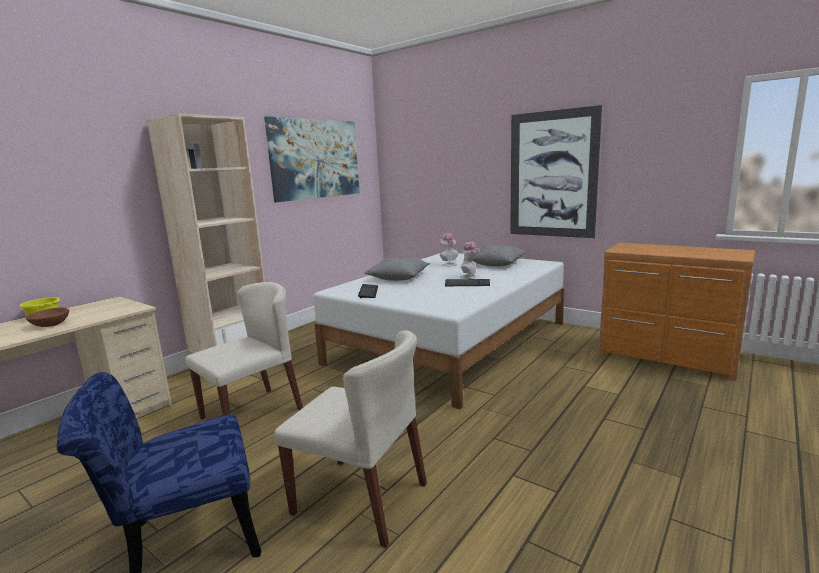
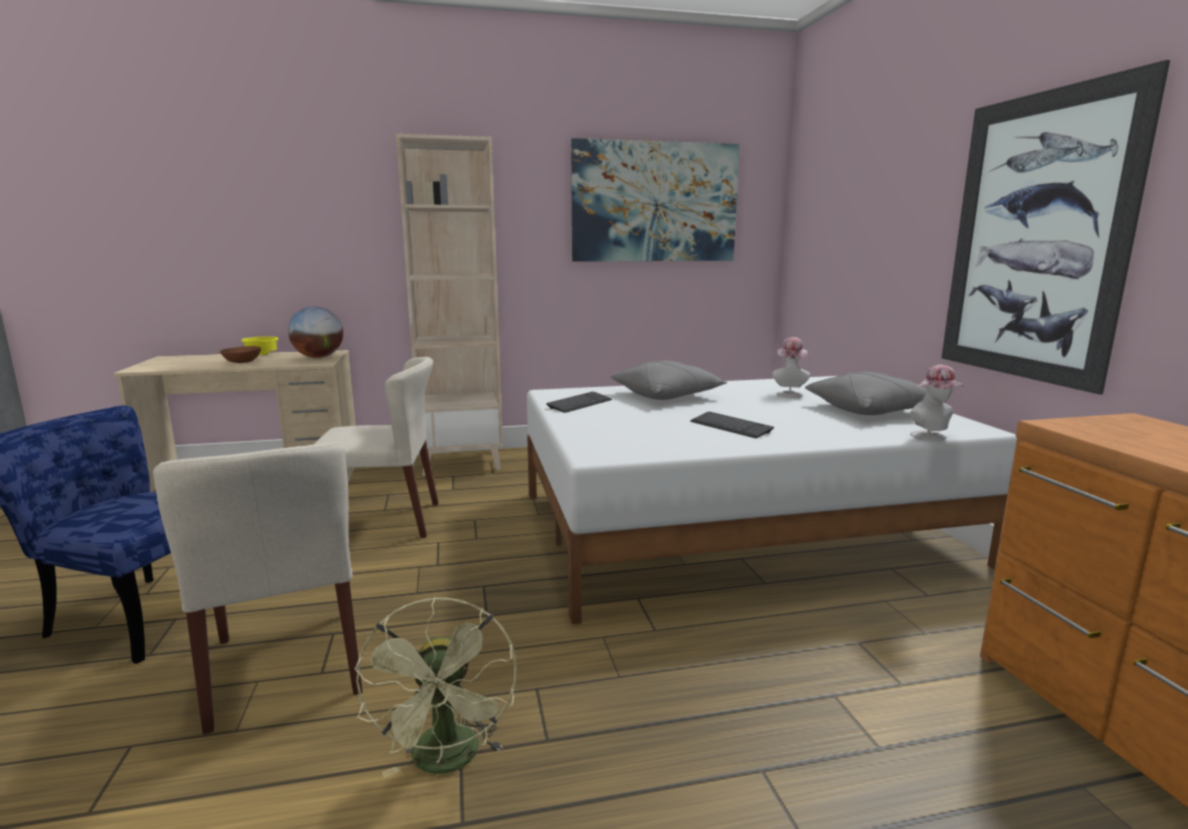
camera: 40 degrees right, 0 degrees up
(116, 306) = (318, 357): none -> globe
(470, 277) = (766, 418): hat -> hat (932, 437)
(514, 480) = (448, 762): none -> green fan

